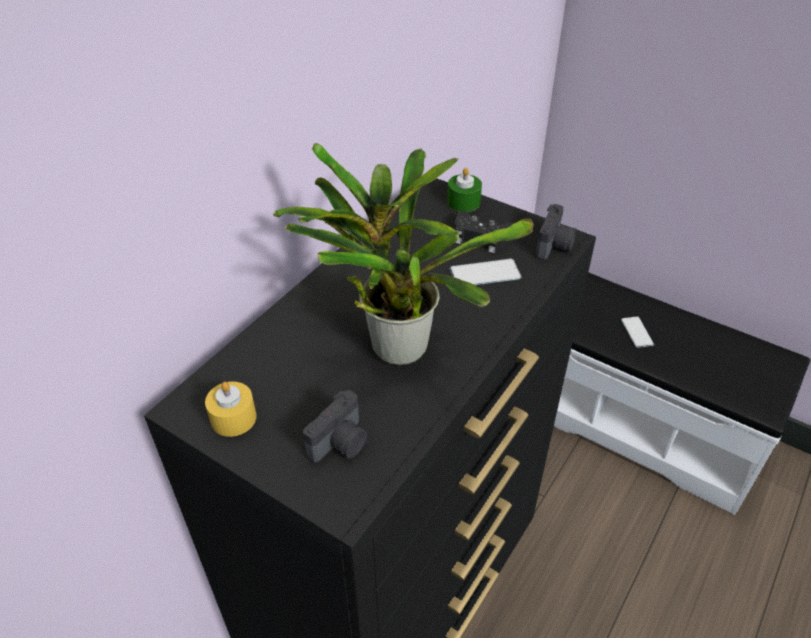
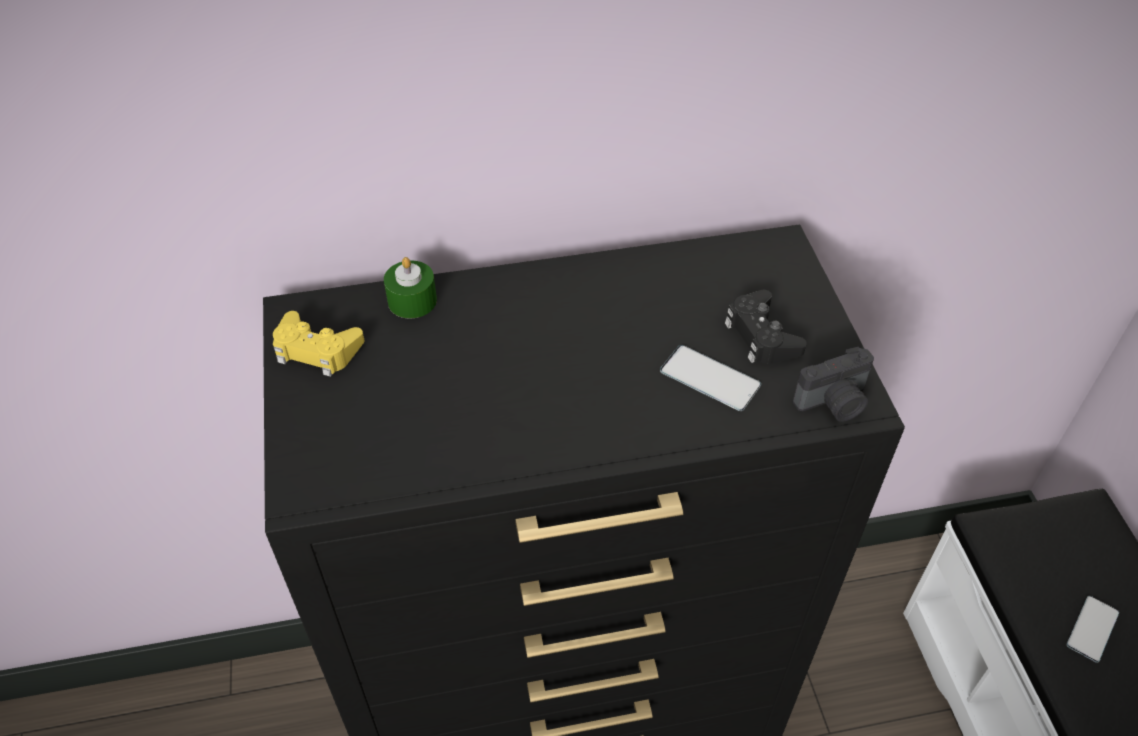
camera: 45 degrees right, 5 degrees up
(233, 418) = (317, 350): yellow candle -> yellow game controller
(341, 444) = (364, 440): camera -> none
(394, 344) = (524, 384): potted plant -> none
(463, 202) = (798, 283): green candle -> green candle (412, 300)

